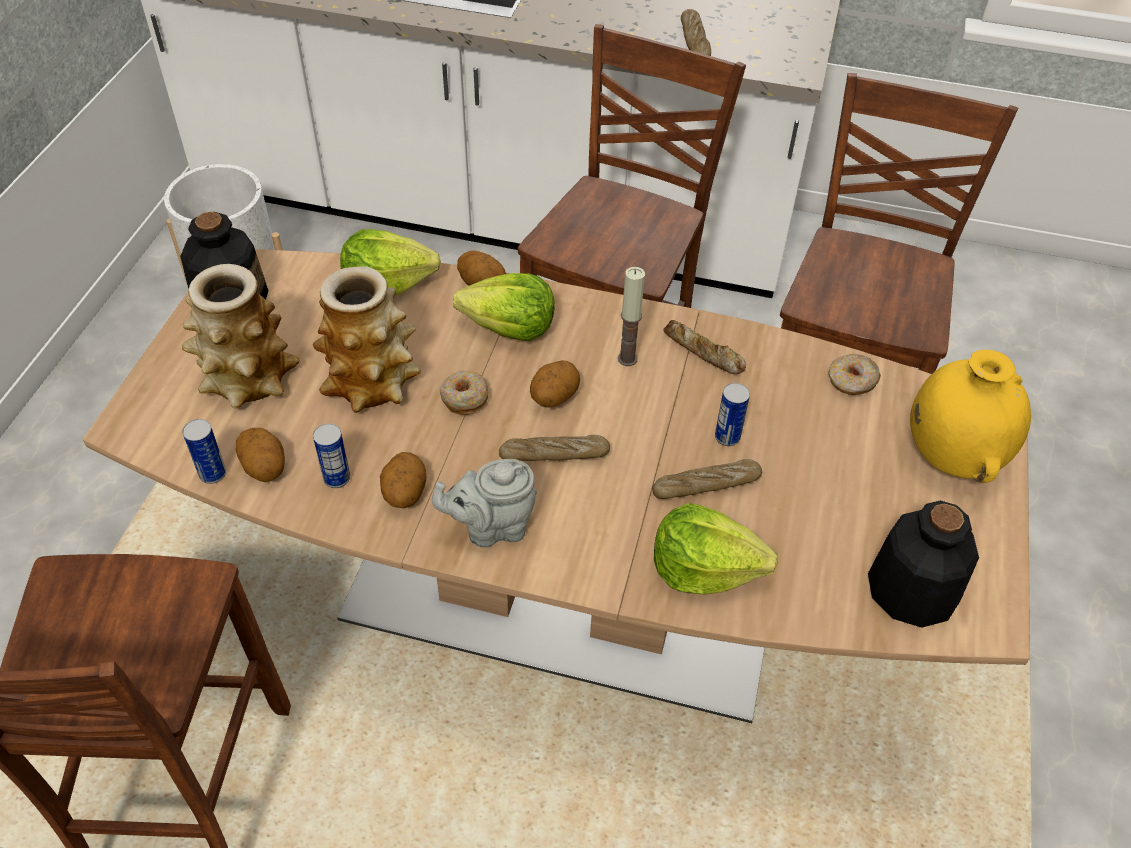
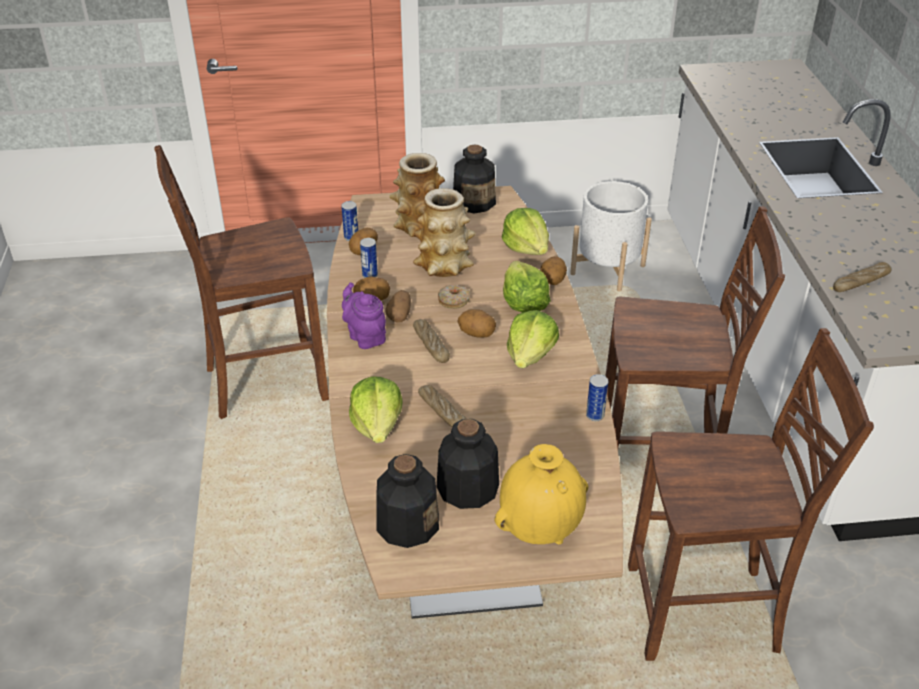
camera: 70 degrees right, 10 degrees down
(462, 470) = (400, 315): none -> potato
(492, 527) = (365, 336): grey teapot -> purple teapot
(627, 359) = (530, 355): candle -> lettuce
(703, 353) = (559, 387): bread -> none
(727, 437) = (489, 413): can -> can (595, 415)
(851, 381) = (582, 465): donut -> none
(861, 505) = (467, 488): none -> bottle

